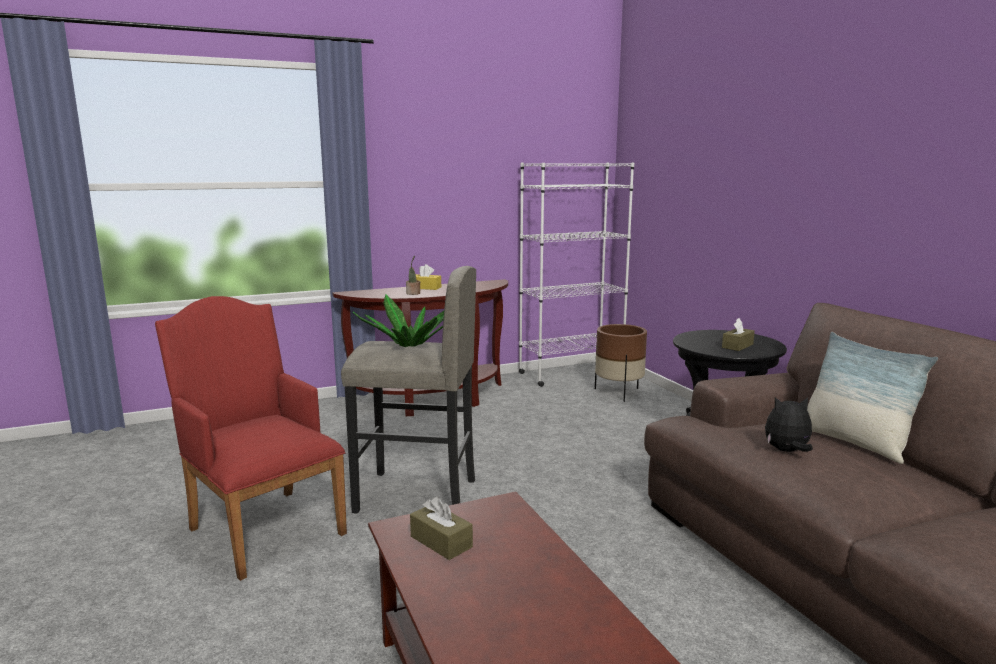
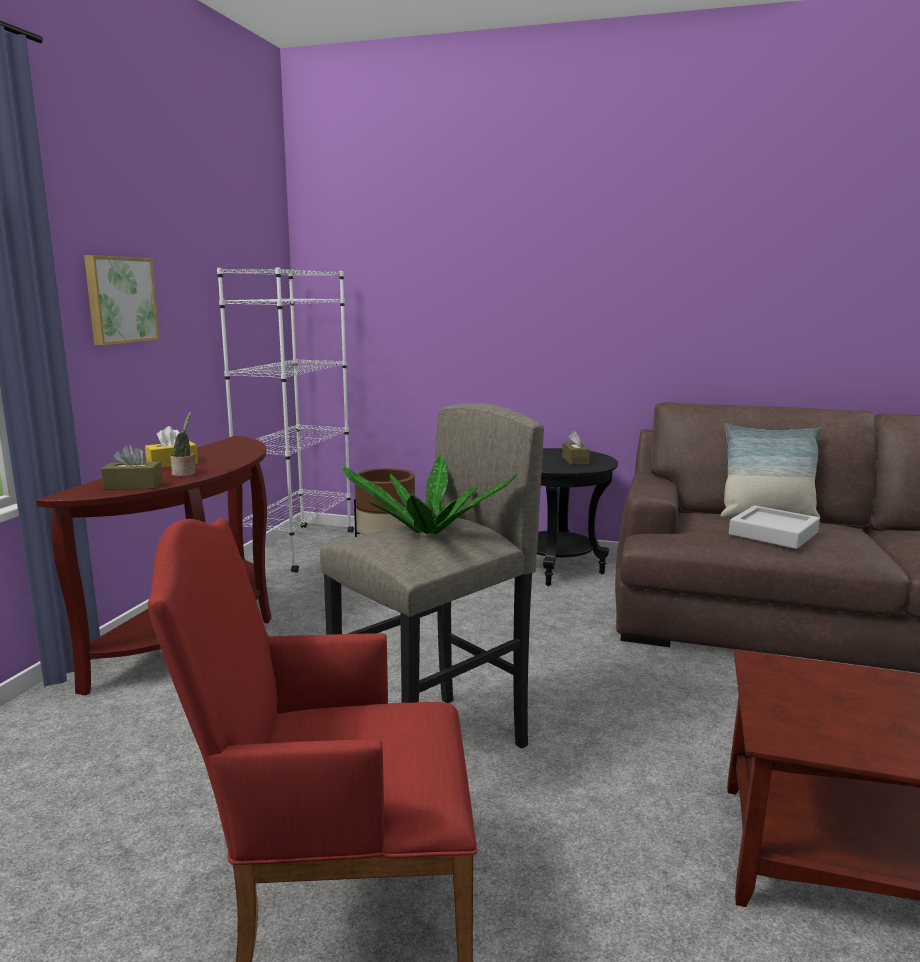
camera: 50 degrees left, 0 degrees up
(430, 184) = (119, 300): none -> picture
(441, 542) = (830, 722): brown tissue box -> brown tissue box (133, 486)
(786, 451) = (773, 533): plush toy -> grey tray

